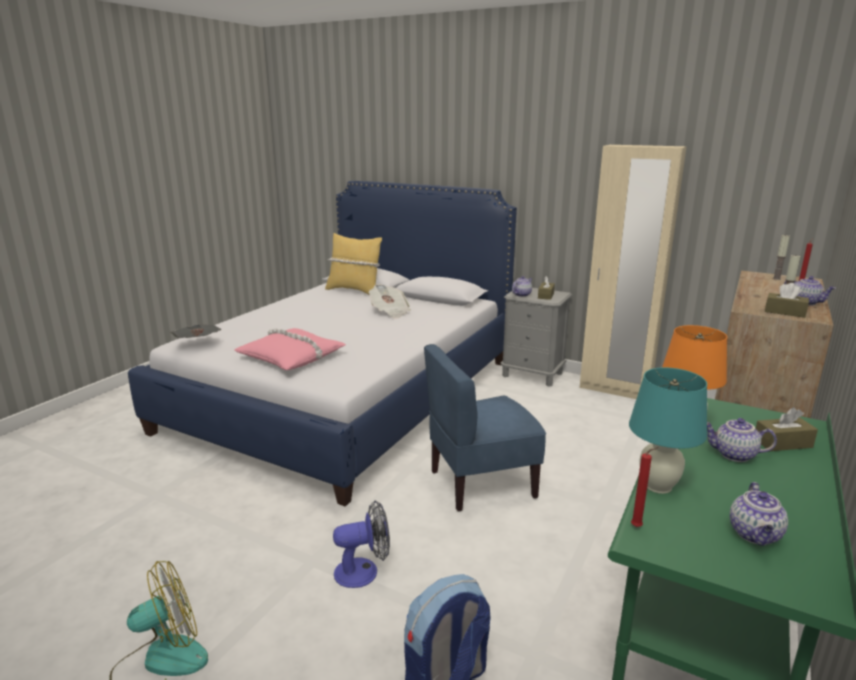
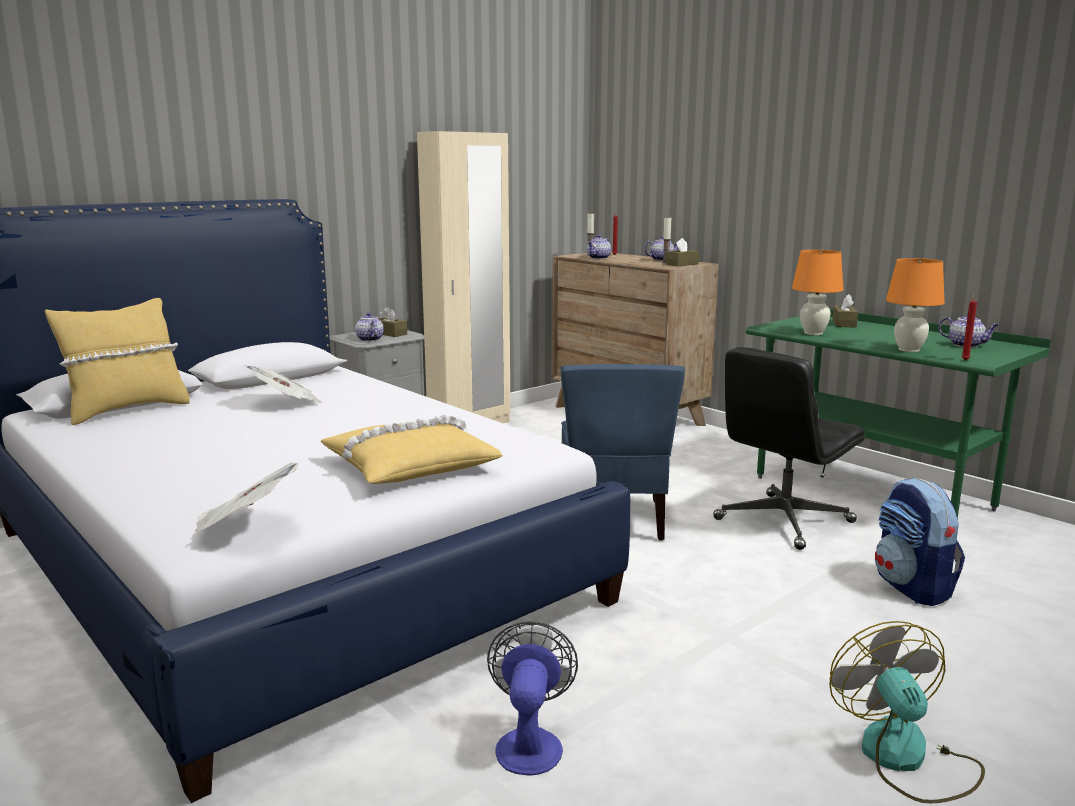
camera: 70 degrees left, 5 degrees down
(292, 357) = (409, 466): pink pillow -> yellow pillow
(364, 571) = (753, 606): fan -> fan (529, 742)
(550, 577) = (783, 521): none -> black office chair
(658, 486) = (909, 350): turquoise table lamp -> orange table lamp
(734, 455) = (862, 333): teapot -> teapot (599, 258)

